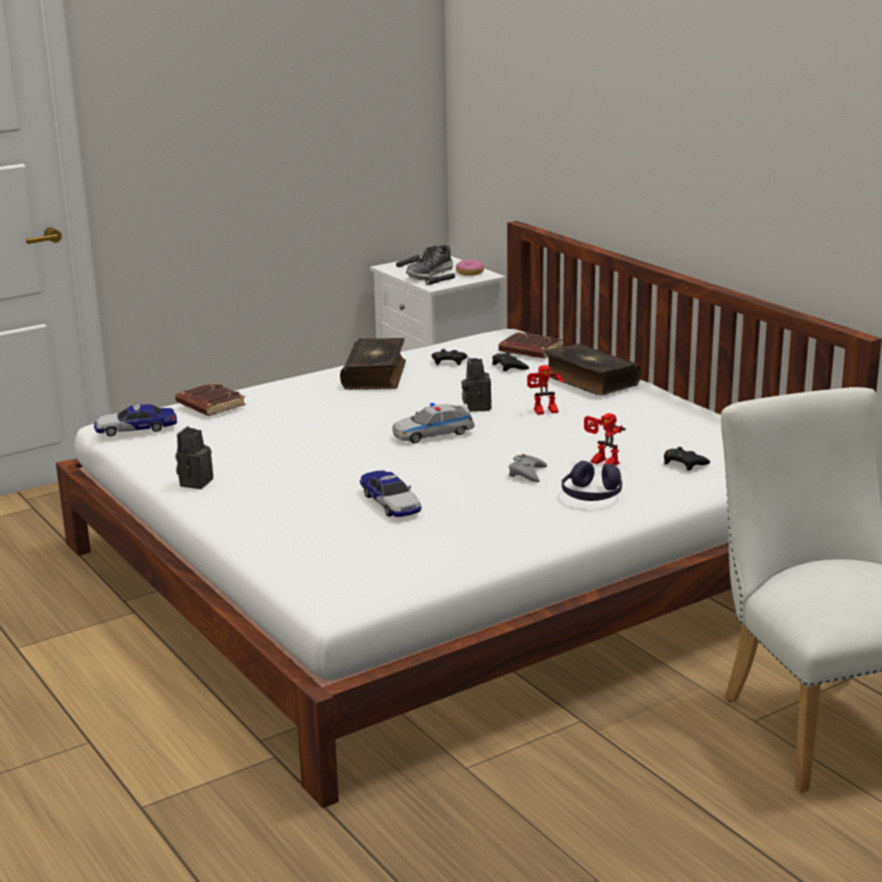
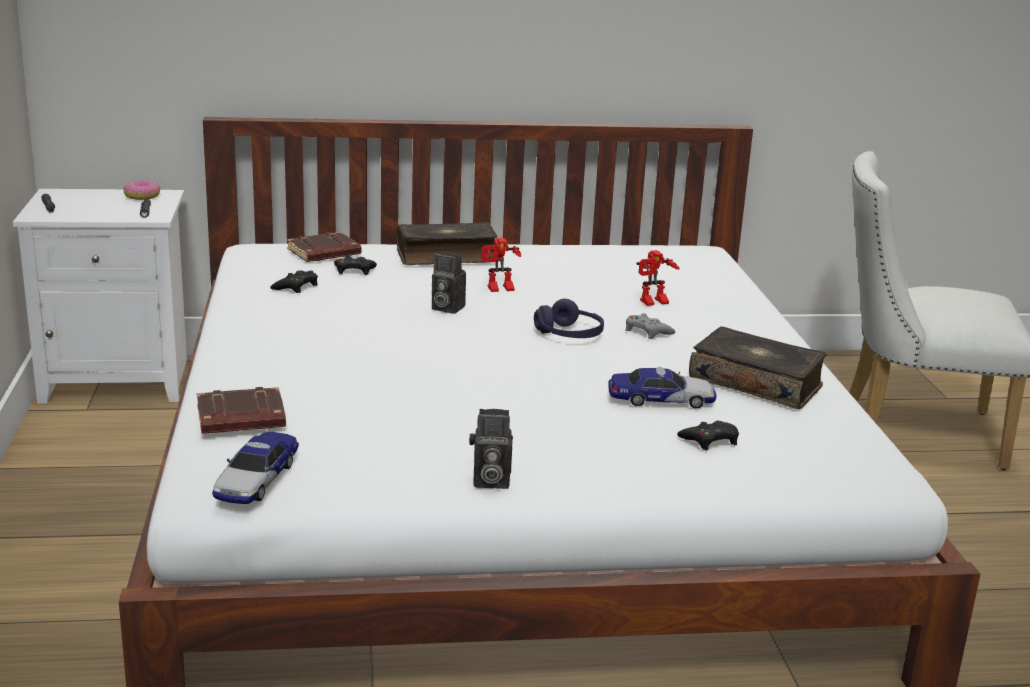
camera: 65 degrees left, 0 degrees up
(195, 482) = (489, 481): camera -> camera turned 45 degrees counterclockwise
(376, 375) = (280, 322): book -> book (756, 382)
(429, 274) = (108, 209): shoe -> none
(433, 434) = (500, 340): toy car -> none
(545, 412) = (499, 289): toy robot -> toy robot turned 60 degrees clockwise
(592, 495) = (721, 324): purple headphones -> purple headphones (569, 334)
(684, 463) = (687, 280): black game controller -> black game controller (710, 440)

